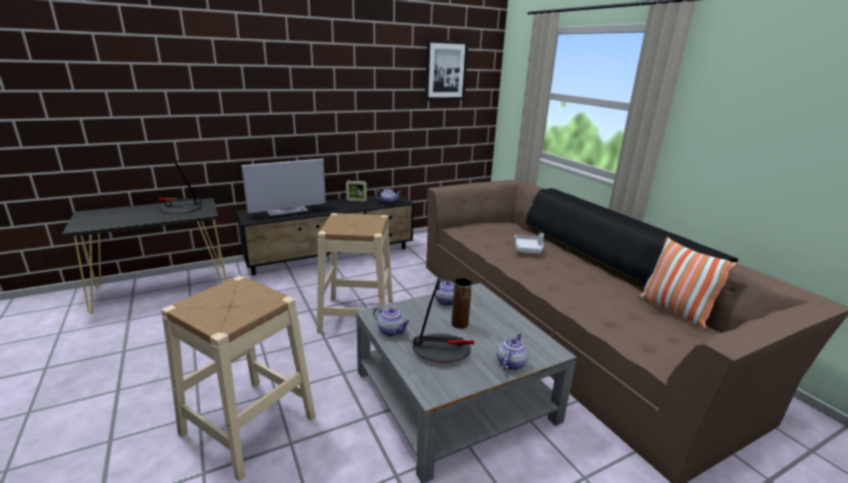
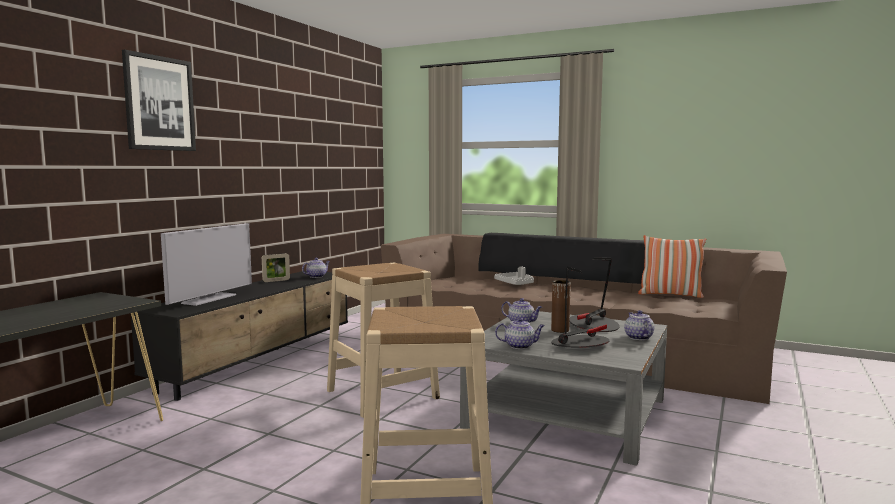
camera: 35 degrees left, 15 degrees down
(182, 208) = (80, 304): table lamp -> table lamp (593, 325)
(445, 70) = (340, 124): picture -> picture (159, 103)

